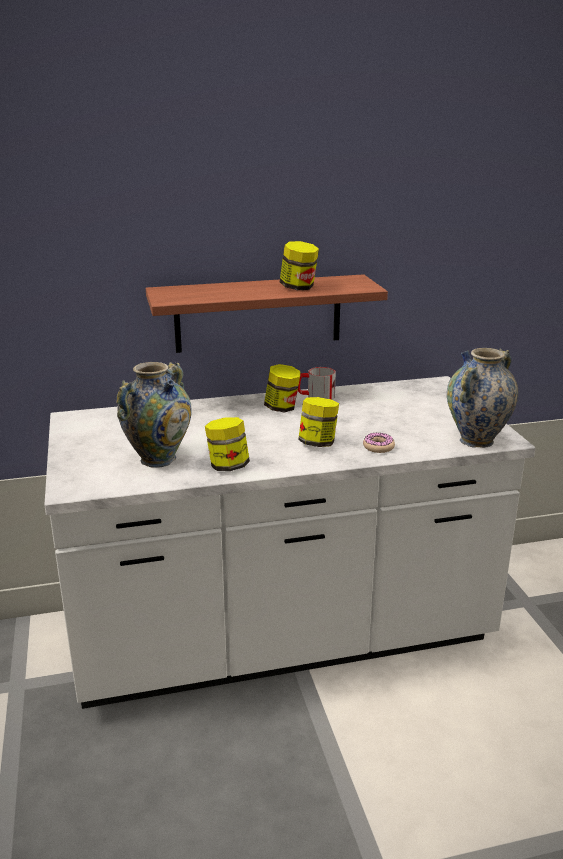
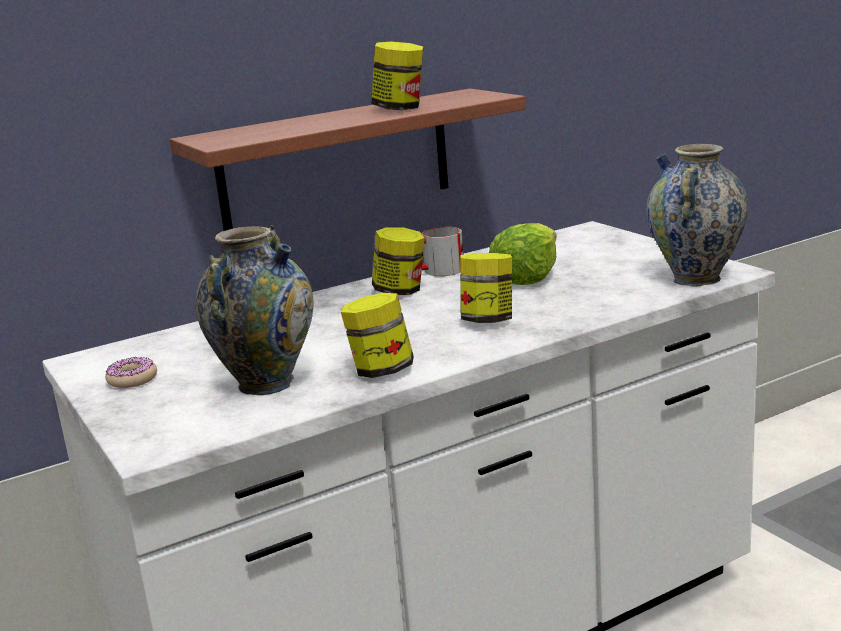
camera: 15 degrees left, 5 degrees down
(368, 414) = (527, 277): none -> lettuce
(378, 447) = (575, 309): donut -> donut (132, 380)

